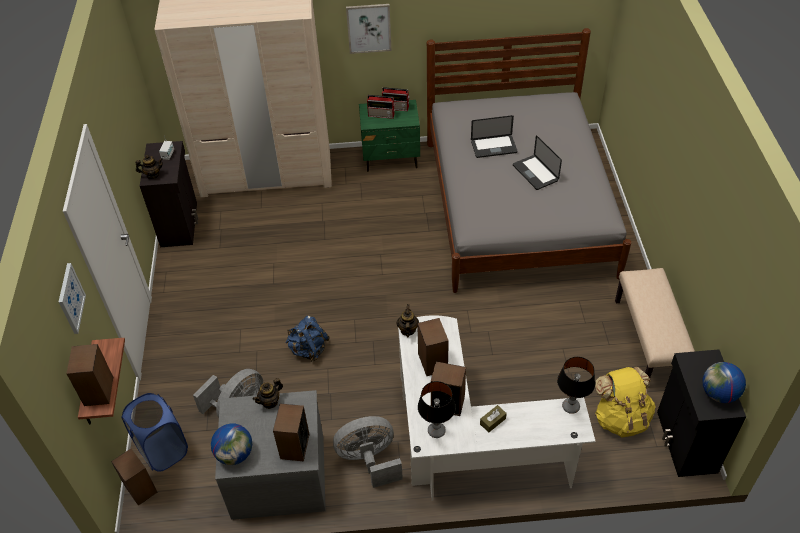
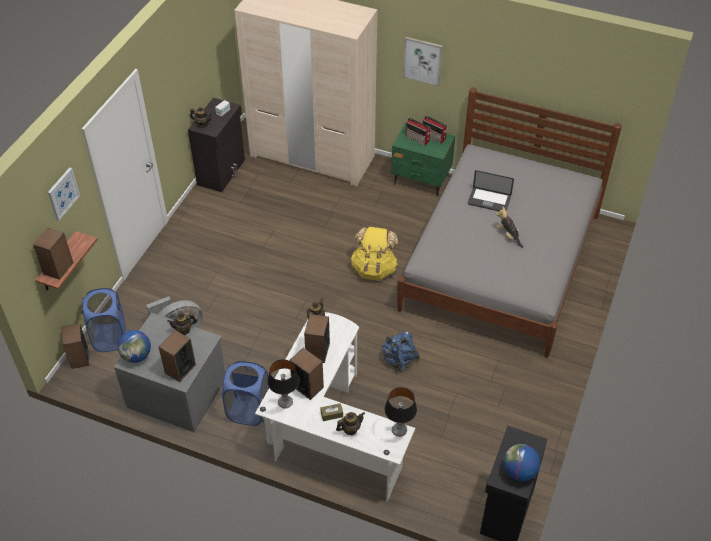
camera: 25 degrees right, 0 degrees up
(308, 349) = (257, 309): blue backpack -> blue backpack (399, 360)
(369, 460) = (248, 410): grey fan -> blue laundry basket
(522, 428) = (350, 429): none -> teapot
(535, 173) = (508, 236): laptop -> plush toy
(621, 418) = (465, 468): yellow backpack -> yellow backpack (374, 269)
(649, 341) = (534, 419): beige bench -> none

